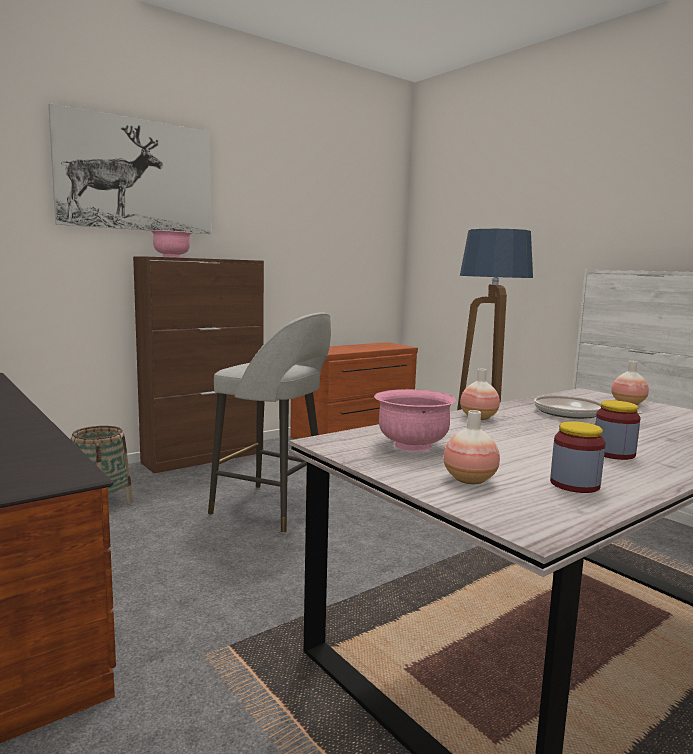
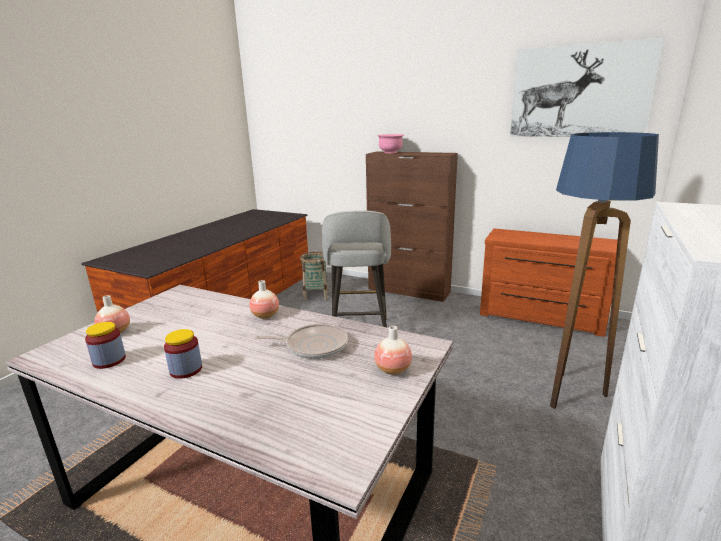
camera: 65 degrees right, 10 degrees up
(136, 175) = (381, 96): picture -> picture (579, 92)
(412, 445) = (180, 309): pink bowl -> none
(572, 413) = (313, 346): frying pan -> frying pan turned 75 degrees clockwise

